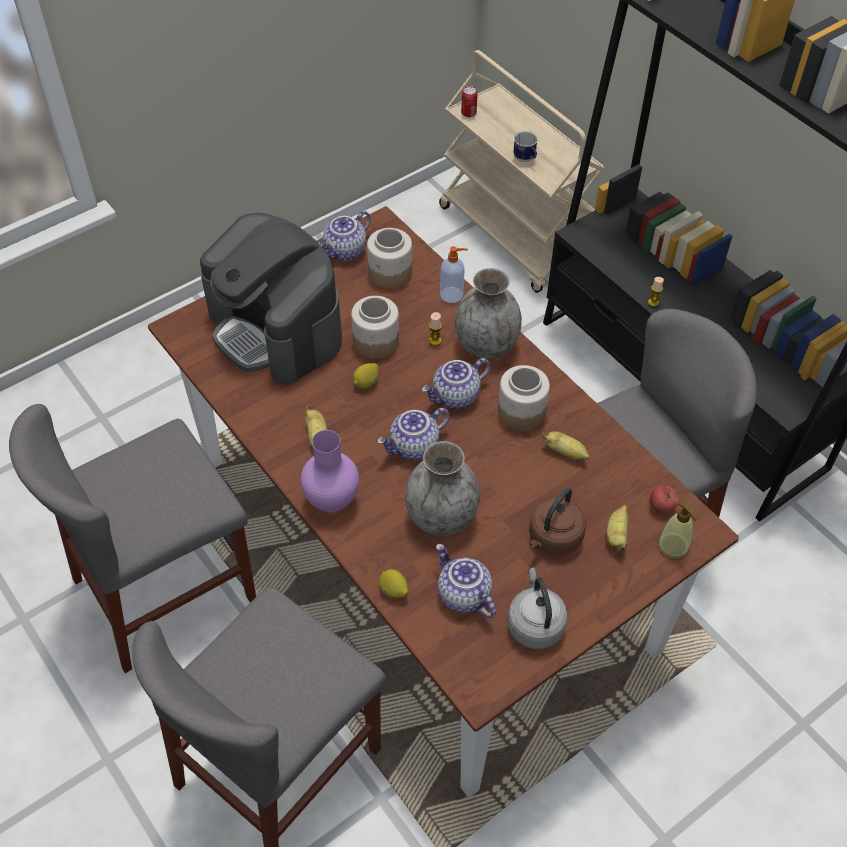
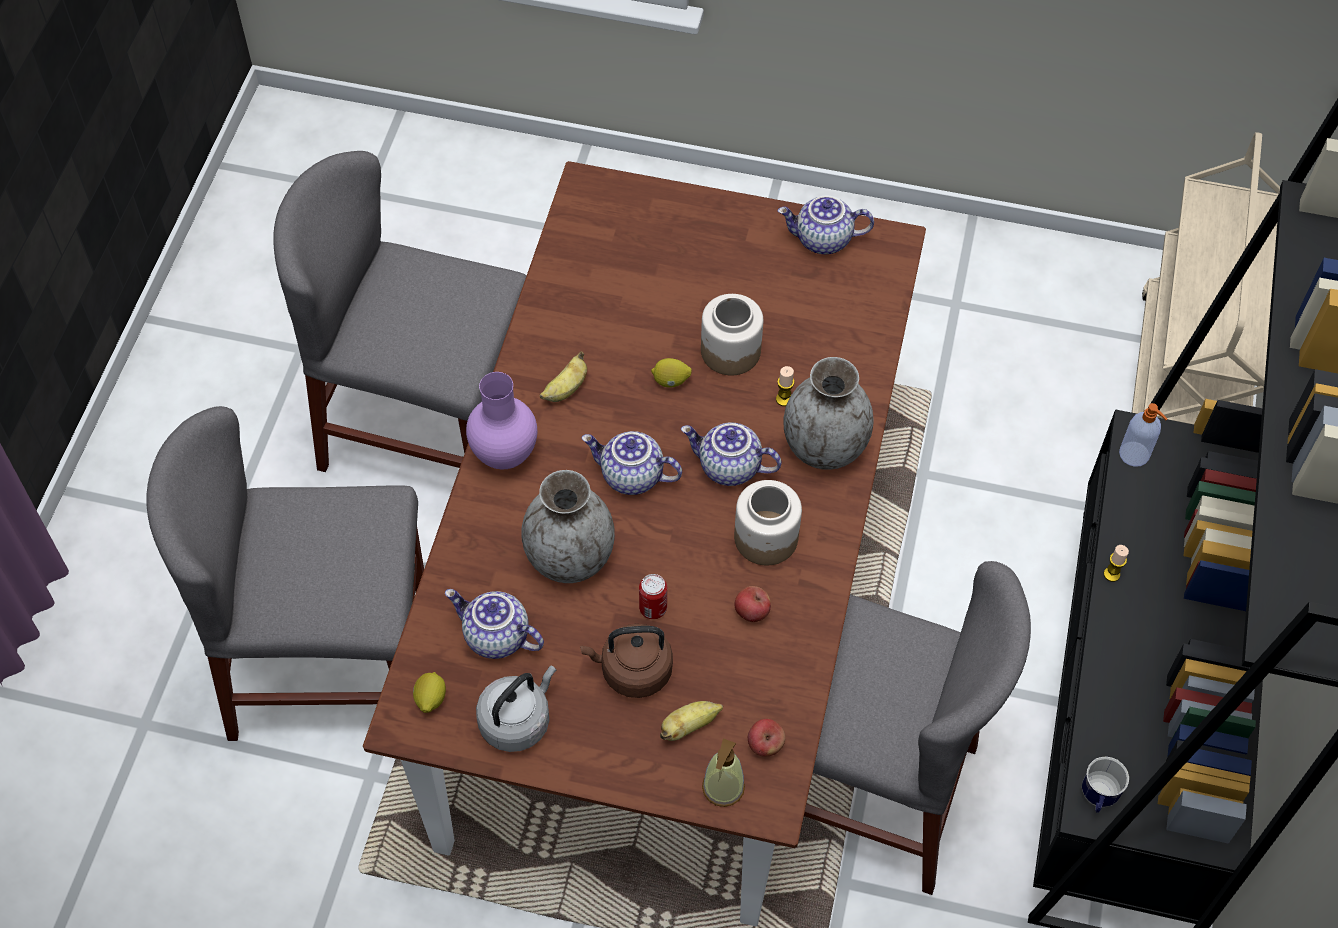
camera: 50 degrees right, 5 degrees up
(276, 330) = (662, 261): coffee machine -> none
(390, 273) = (833, 298): jar -> none
(393, 590) = (450, 577): lemon -> lemon (430, 699)
(452, 295) = (862, 371): soap dispenser -> soap dispenser (1135, 455)
(462, 595) = (495, 637): teapot -> teapot turned 75 degrees counterclockwise
(468, 113) = (1203, 203): can -> can (653, 608)
(526, 159) = (1193, 305): mug -> mug (1097, 798)
(565, 453) = (751, 612): banana -> apple

